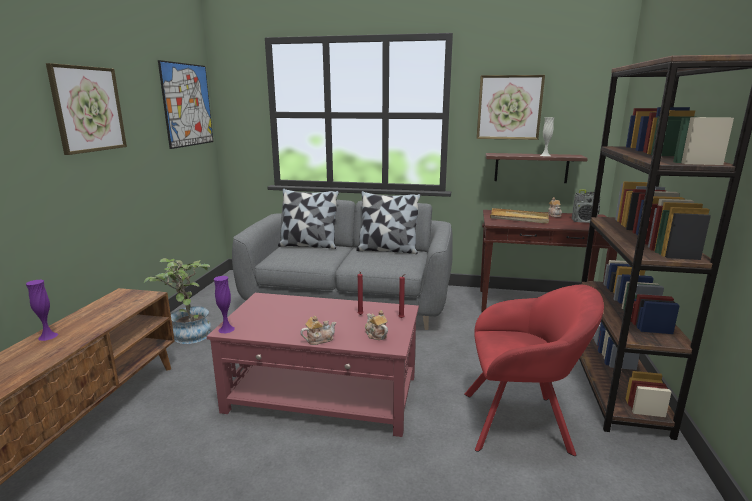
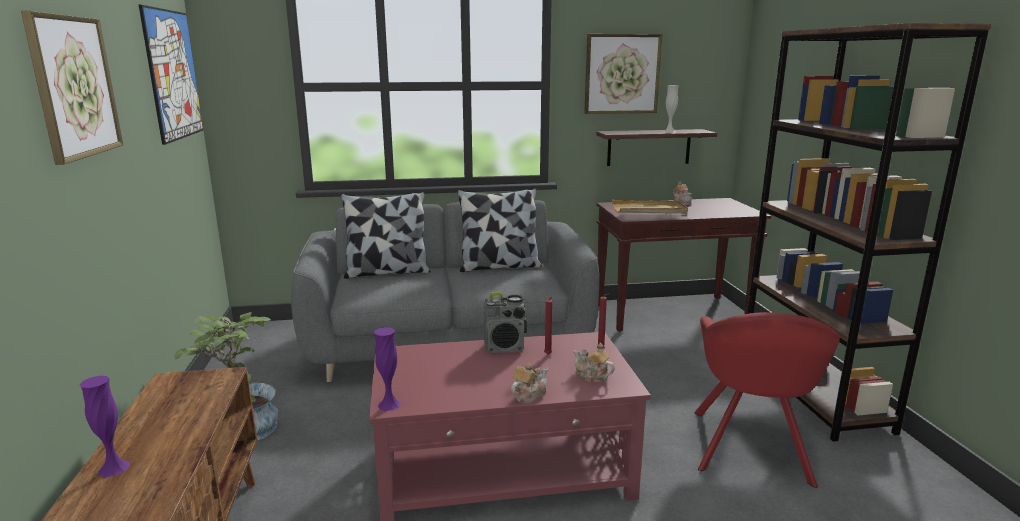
camera: 20 degrees left, 0 degrees up
(522, 422) = (750, 450): red armchair -> red armchair turned 120 degrees clockwise
(584, 221) = (720, 207): radio -> radio (505, 347)

